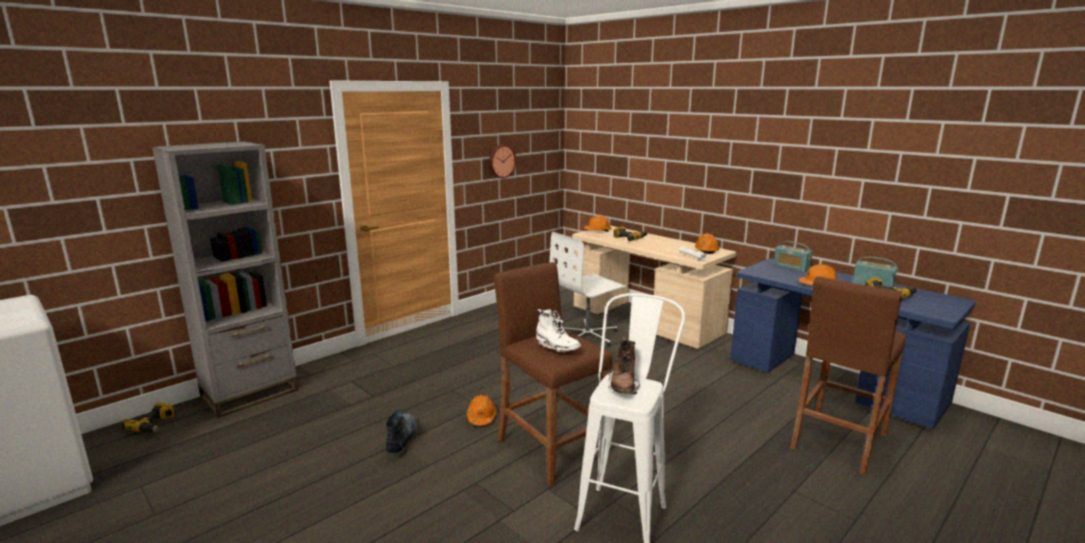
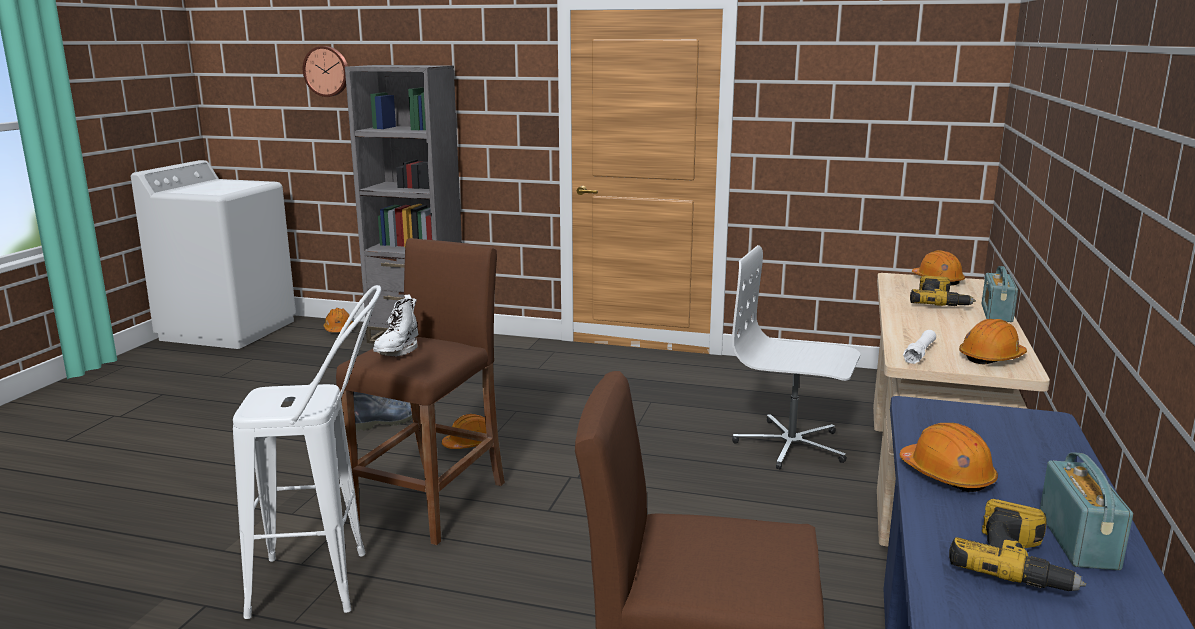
camera: 60 degrees right, 0 degrees up
(154, 425) = (339, 329): power drill -> orange hard hat
(501, 161) = (834, 129): wall clock -> wall clock (327, 71)
(623, 387) = (294, 396): brown boot -> none
(791, 267) = (1036, 439): radio -> radio (996, 313)

